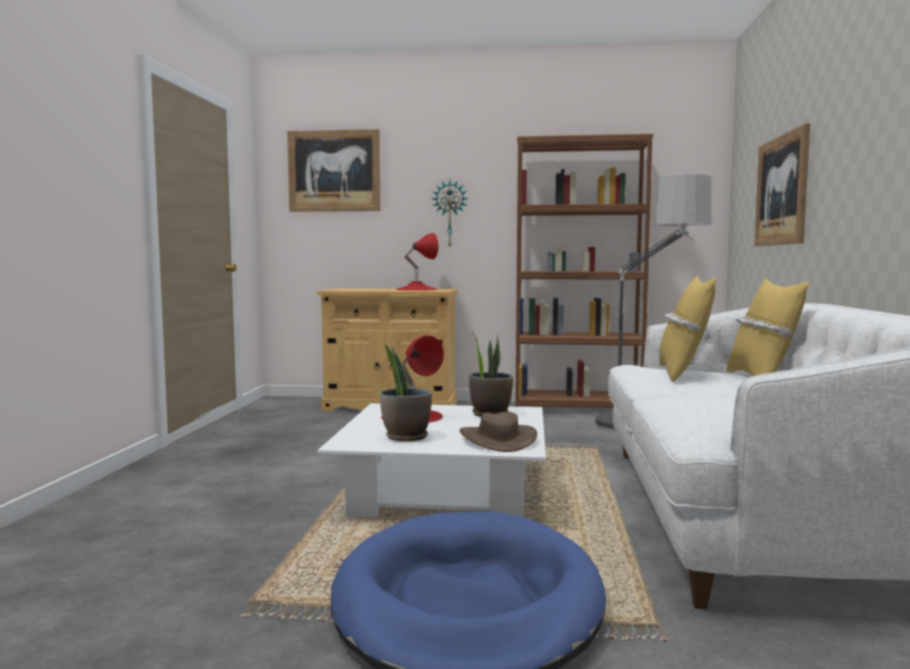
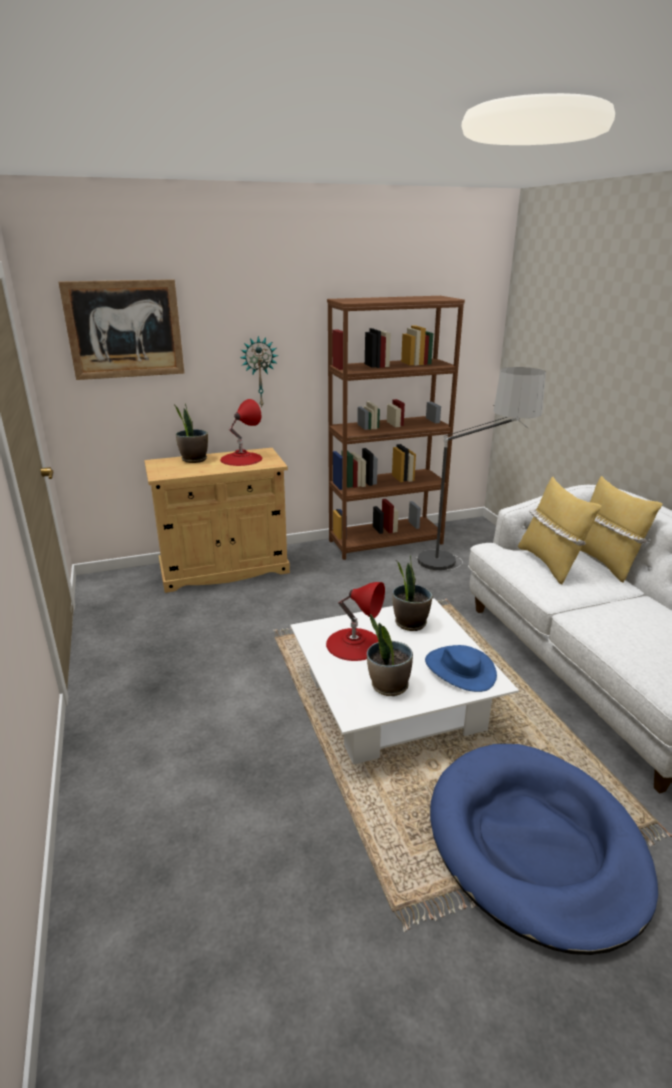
camera: 25 degrees left, 20 degrees up
(375, 288) = (194, 459): none -> potted plant
(498, 439) = (460, 669): brown hat -> blue hat
(781, 190) = (587, 376): picture -> none

